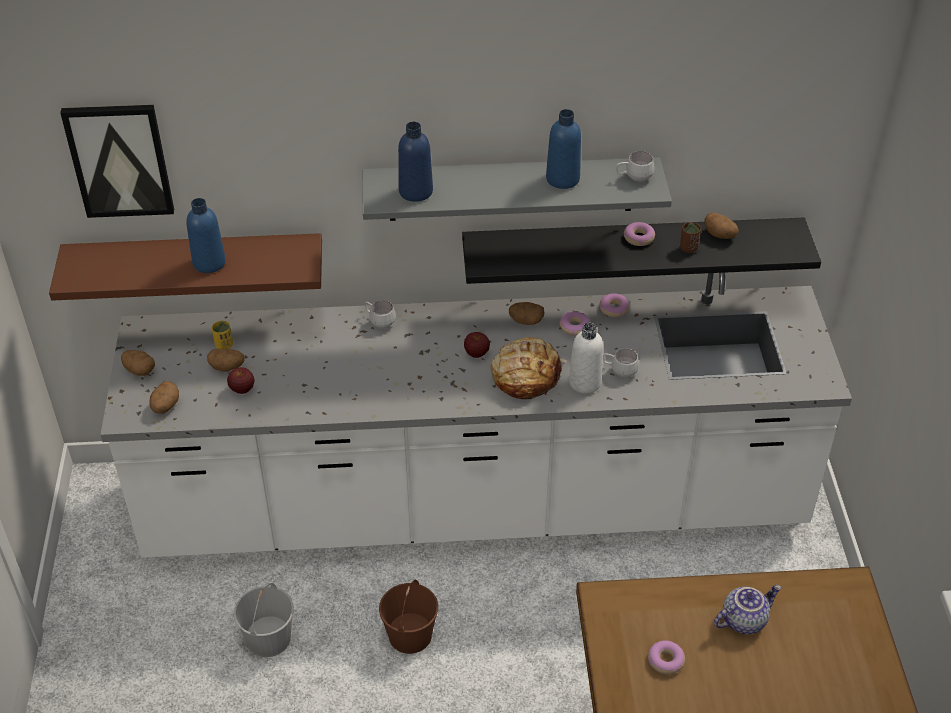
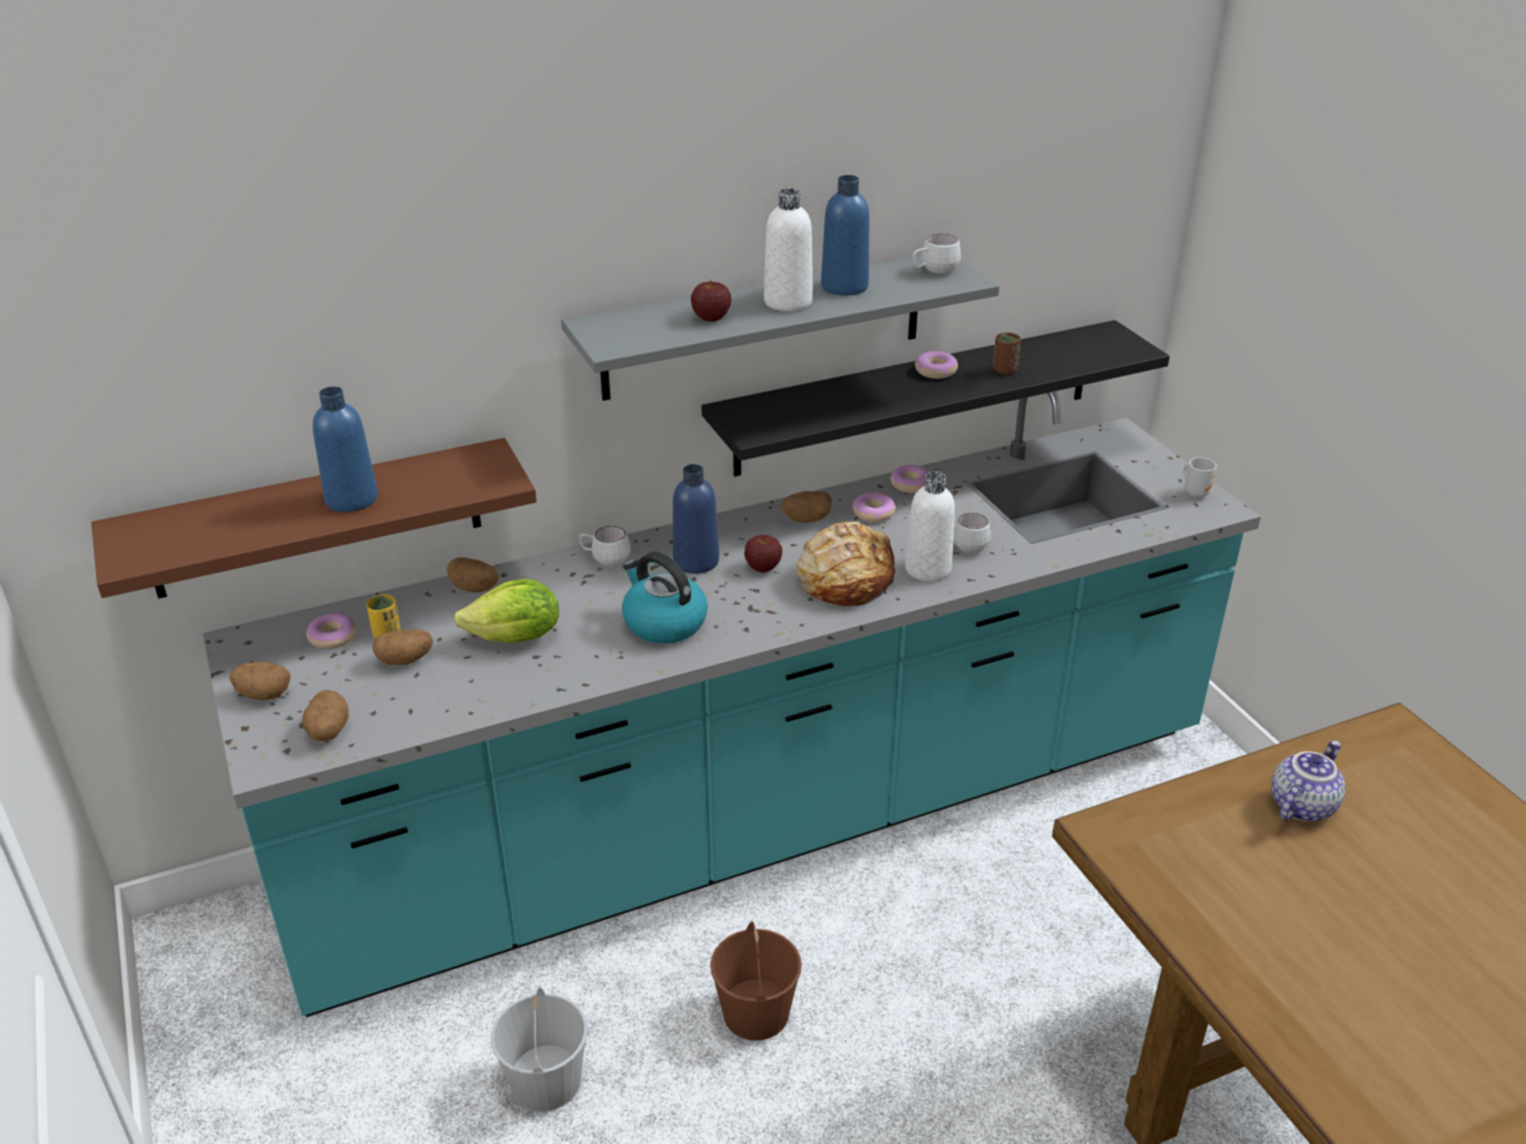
camera: 20 degrees left, 10 degrees down
(119, 160) = (185, 351): picture -> none
(242, 389) = (443, 683): apple -> apple (711, 318)
(298, 368) = (516, 638): none -> lettuce
(392, 380) = (663, 623): none -> kettle
(415, 191) = (655, 328): blue bottle -> blue bottle (696, 561)
(475, 505) = (763, 818): white counter -> turquoise counter
(516, 185) = (788, 302): none -> white bottle
(665, 660) = (1240, 885): donut -> donut (333, 637)
(720, 235) = (1032, 352): potato -> potato (475, 588)
(816, 366) = (1195, 493): none -> mug

